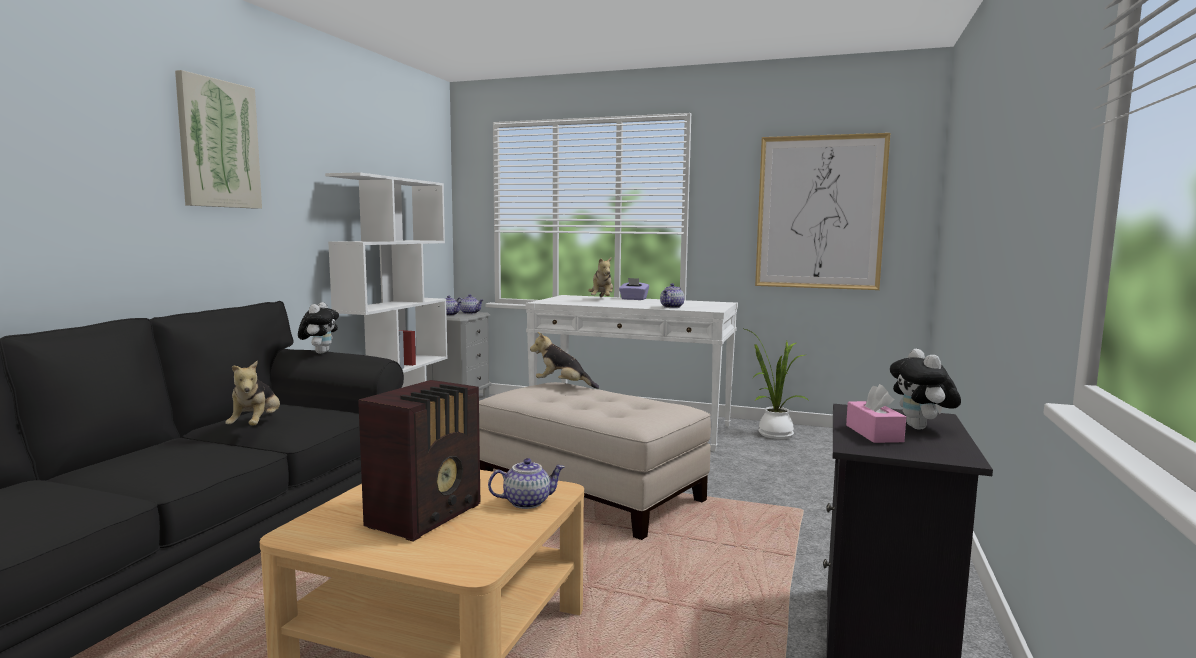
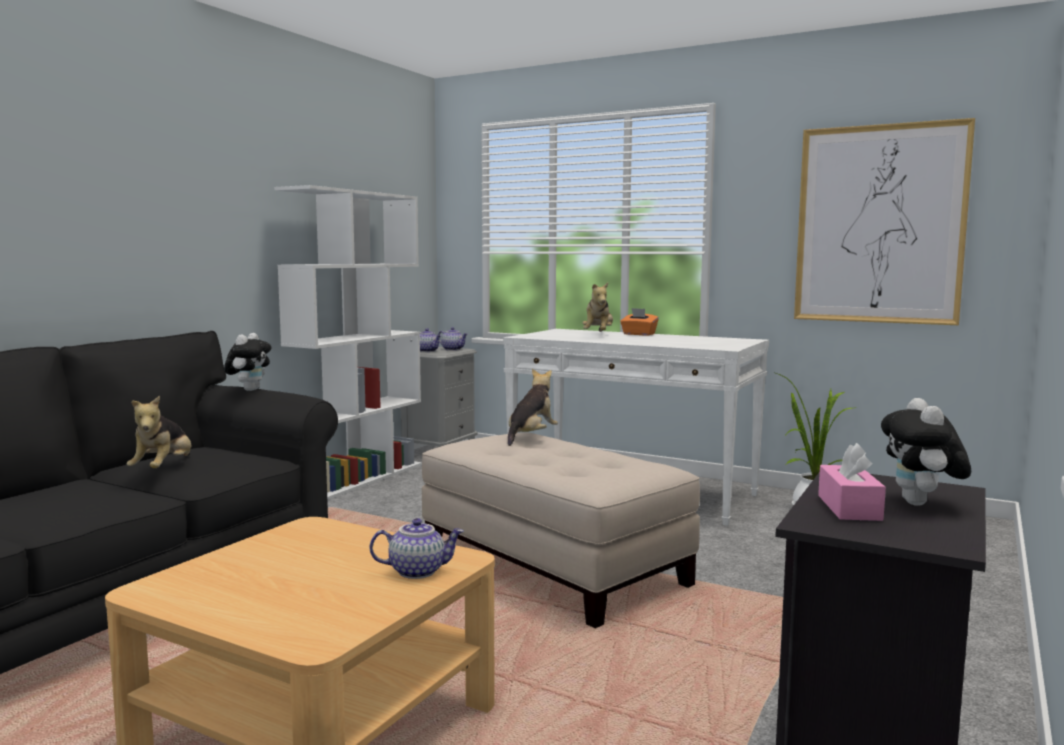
camera: 10 degrees right, 0 degrees up
(218, 144) = (148, 156): picture -> none
(428, 515) = (297, 579): radio -> none
(563, 385) = (531, 436): plush toy -> plush toy turned 90 degrees clockwise
(633, 299) = (638, 334): purple tissue box -> orange tissue box
(672, 307) = (677, 344): teapot -> none

